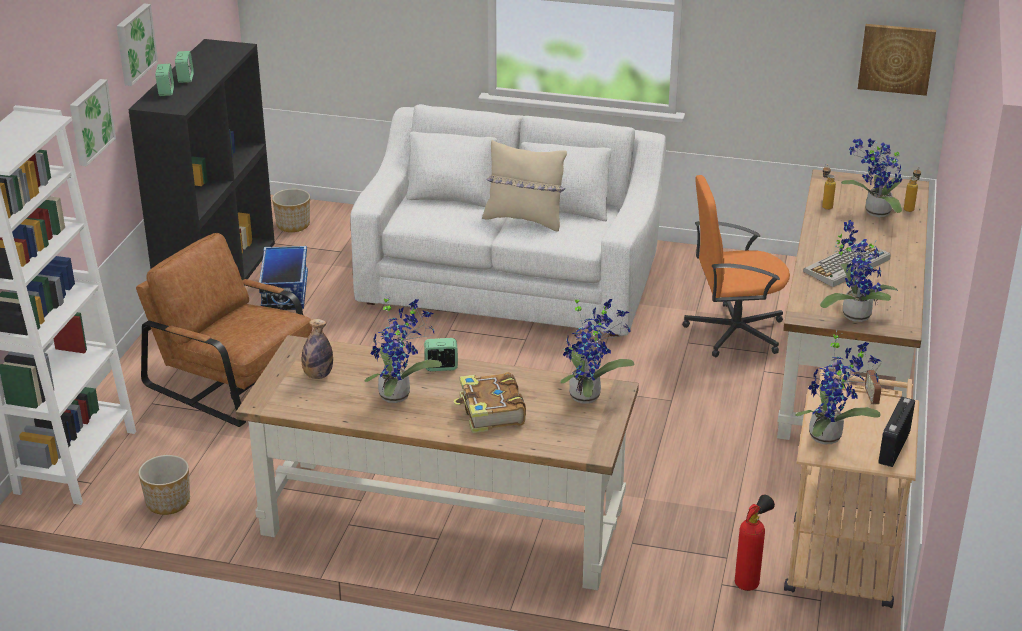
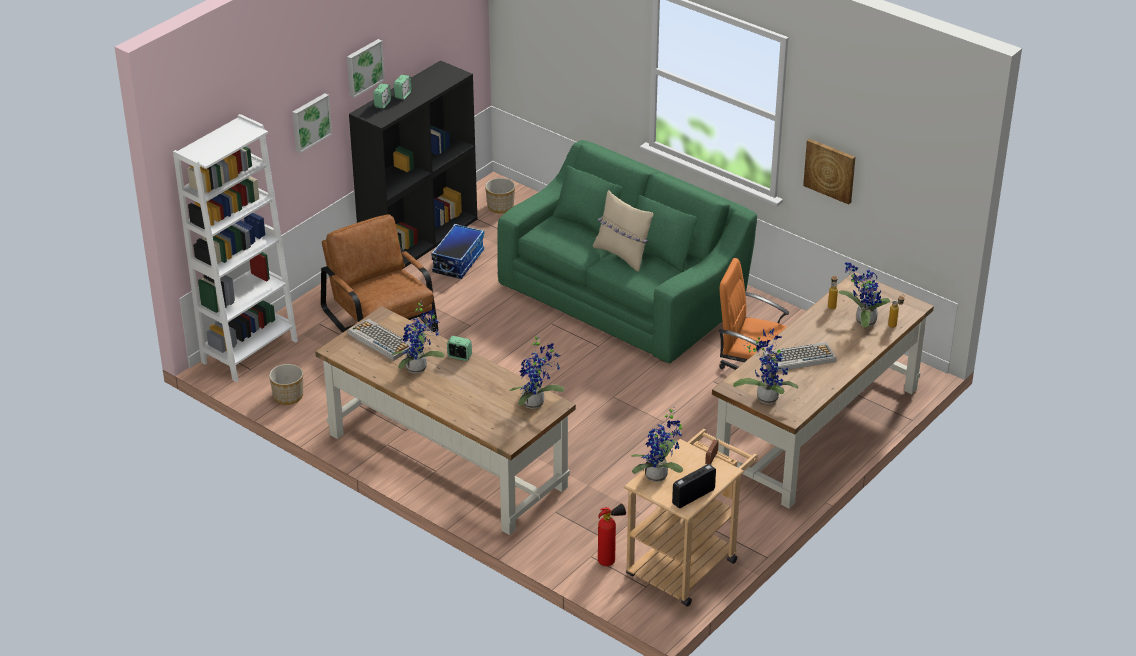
camera: 25 degrees right, 5 degrees up
(318, 375) = (380, 340): bottle -> keyboard
(491, 412) = (466, 397): book -> none
(510, 279) = (624, 294): white sofa -> green sofa
(896, 58) = (927, 201): picture -> picture (830, 170)

